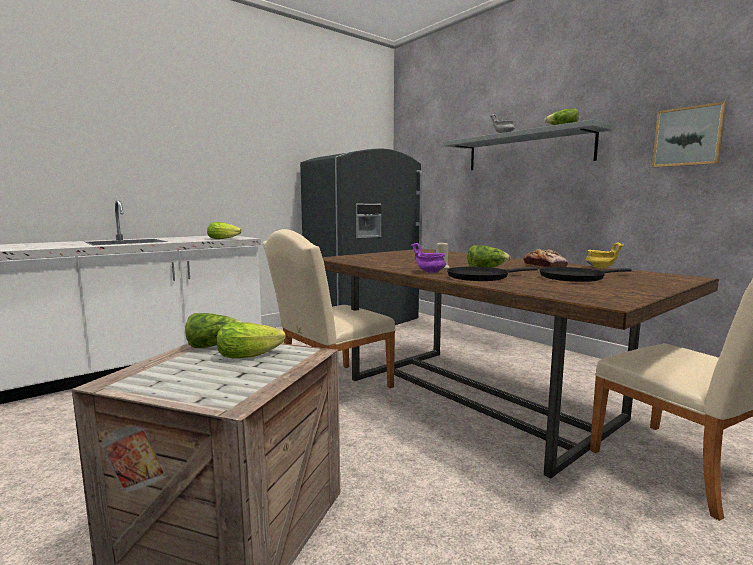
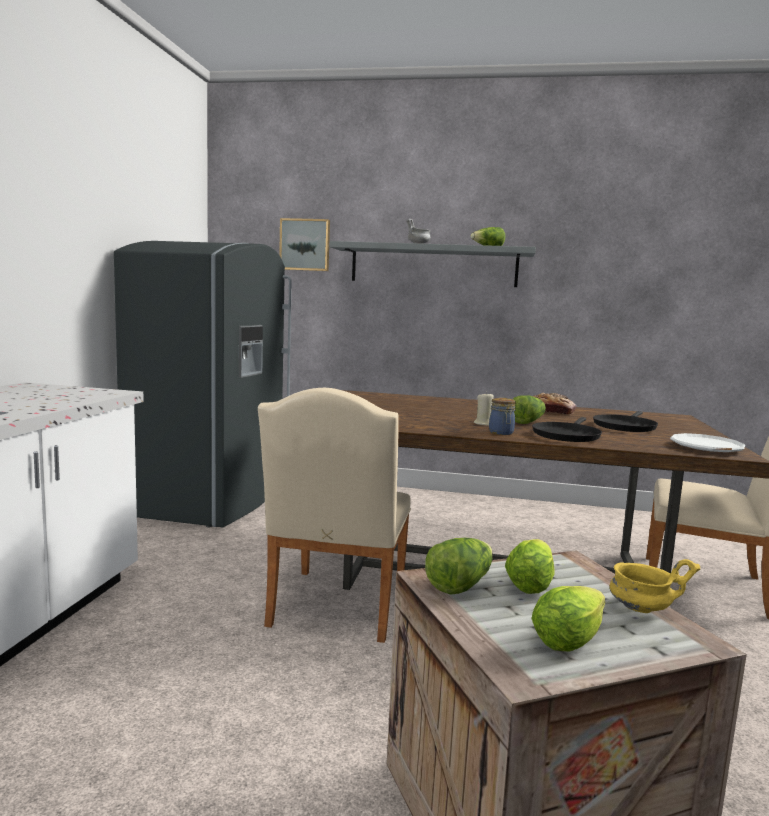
camera: 40 degrees left, 0 degrees up
(225, 239) = (88, 396): lettuce -> lettuce (572, 637)
(430, 272) = (501, 433): purple bowl -> jar
(593, 295) = (706, 448): none -> white plate
(601, 268) = (595, 410): yellow bowl -> yellow bowl (641, 608)
(688, 136) = (605, 274): picture -> picture (305, 245)

